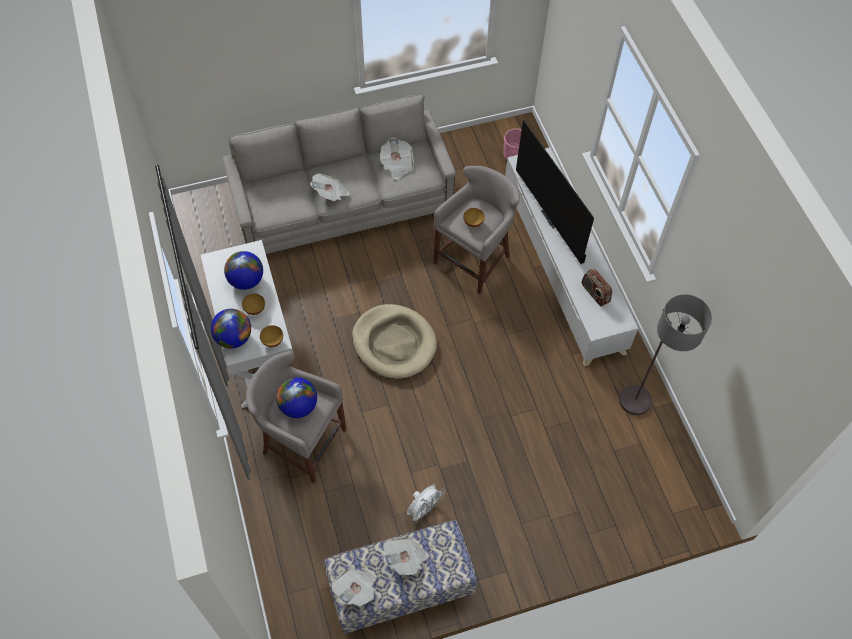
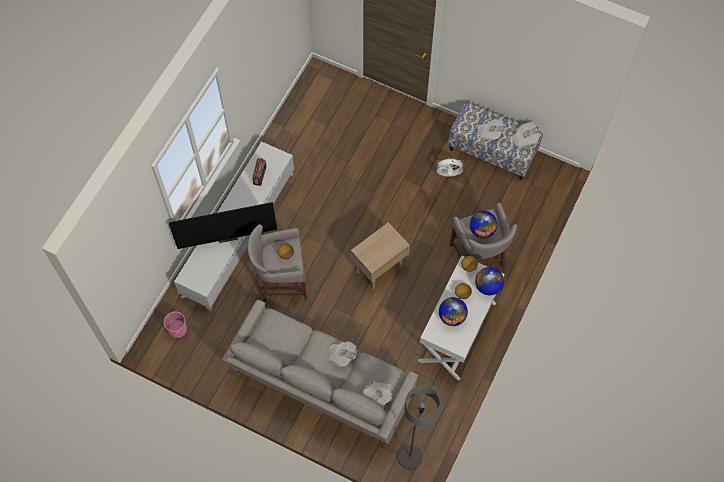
camera: 135 degrees left, 5 degrees up
(394, 343) = (378, 269): beige dog bed -> beige side table
(397, 165) = (281, 342): newspaper -> newspaper (379, 395)
(554, 217) = (227, 235): television -> television turned 60 degrees clockwise
(639, 409) = (292, 132): grey floor lamp -> grey floor lamp (413, 450)

